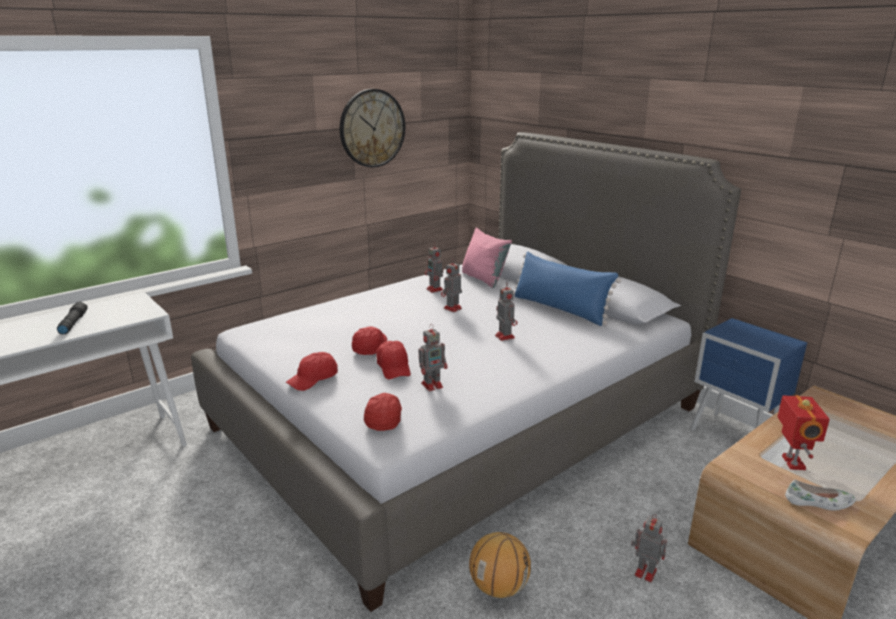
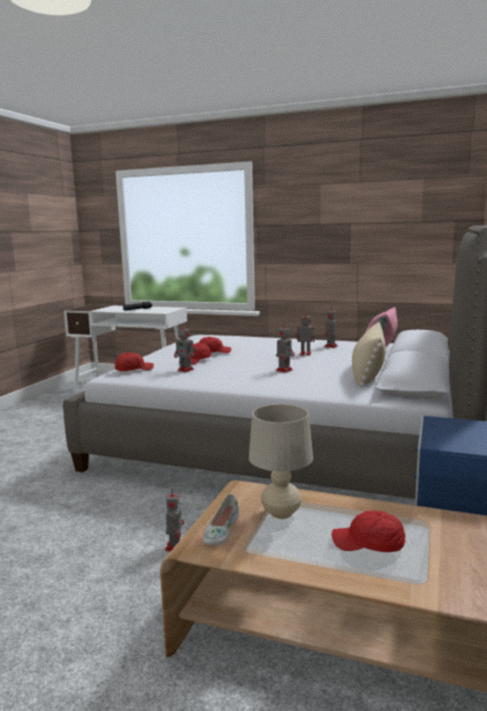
camera: 60 degrees right, 10 degrees down
(314, 379) = (161, 353): red cap -> red cap (368, 544)
(372, 128) = (367, 225): wall clock -> none
(499, 587) = (119, 498): basketball -> none
(560, 309) = (368, 373): blue pillow -> beige pillow
(791, 462) = (281, 513): toy robot -> beige table lamp
(819, 502) = (221, 530): white shoe -> white shoe turned 45 degrees clockwise

